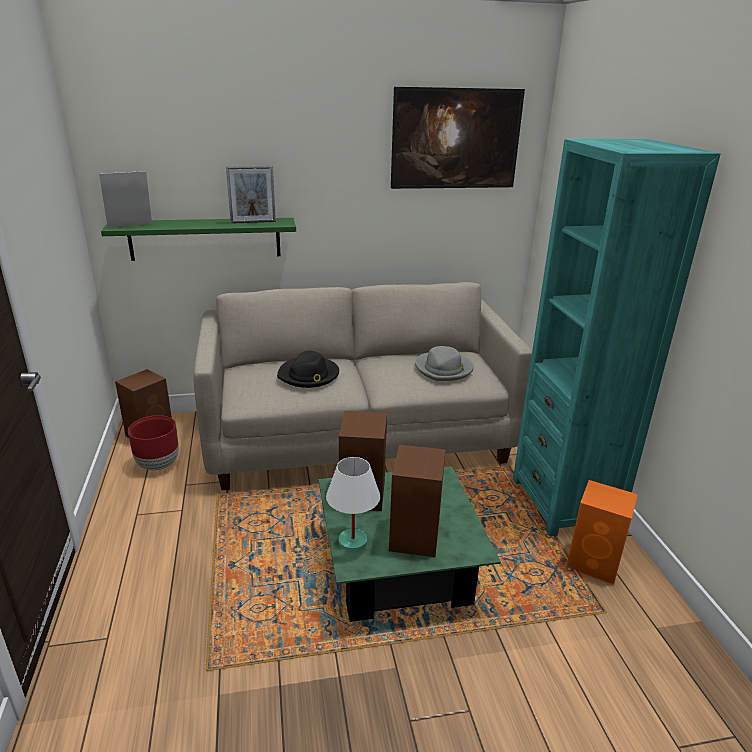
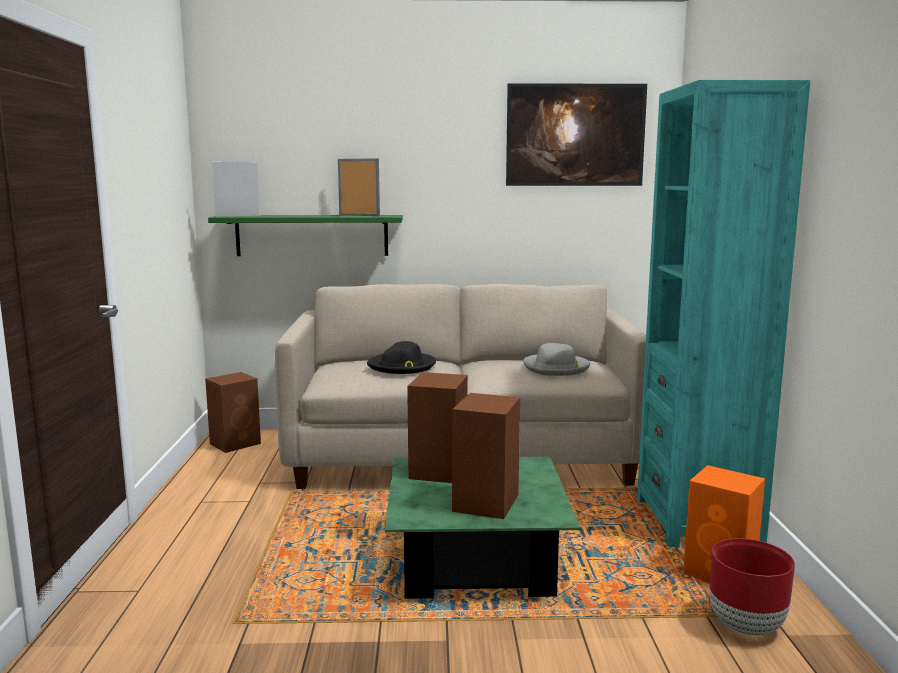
camera: 10 degrees right, 15 degrees down
(157, 465) = (235, 466): red planter -> red planter (745, 626)
(253, 222) = (359, 215): picture frame -> picture frame turned 150 degrees counterclockwise
(352, 541) = (413, 502): white table lamp -> none

